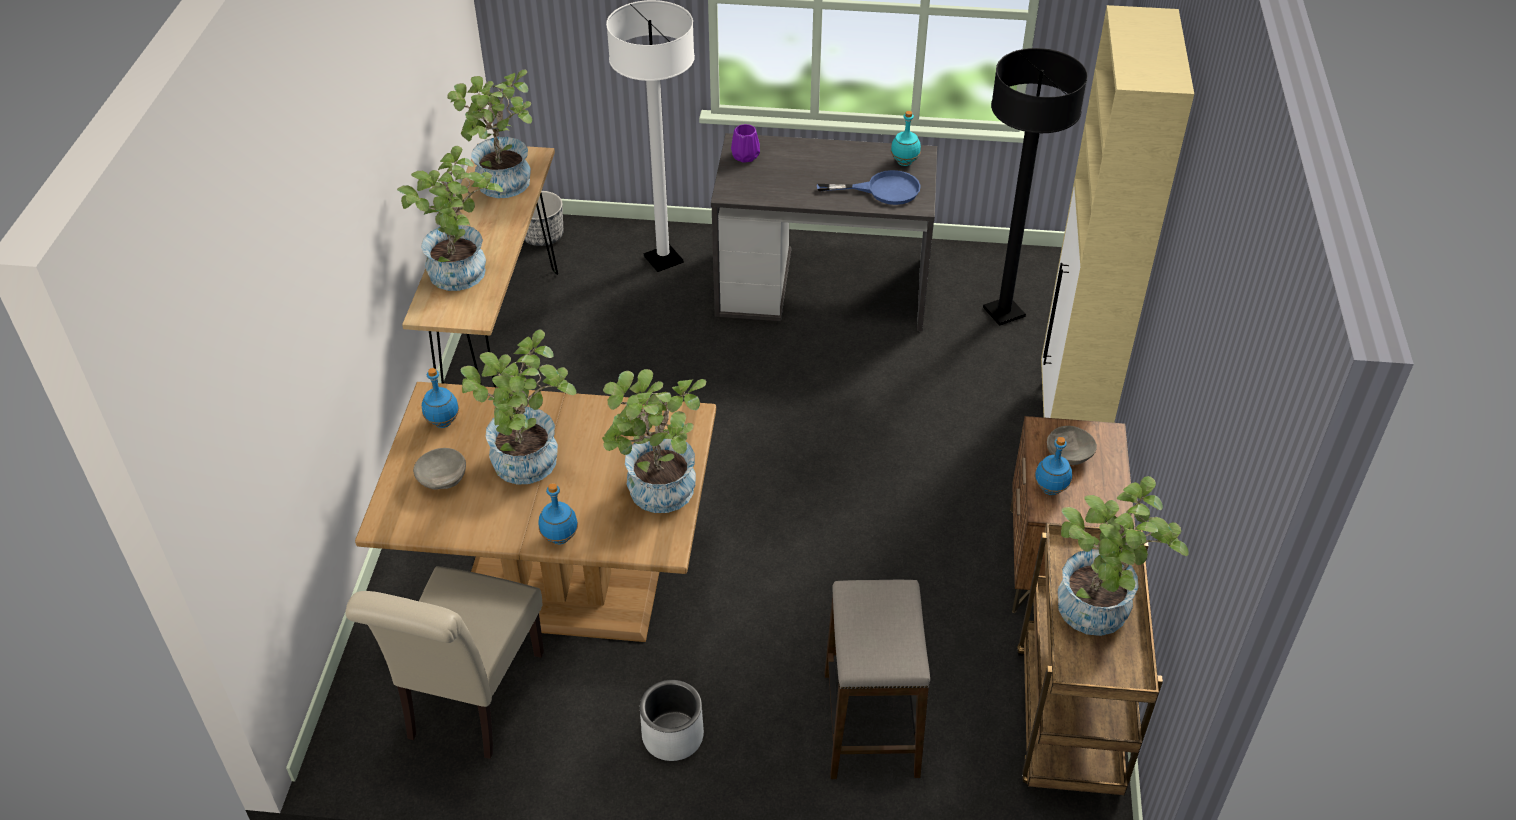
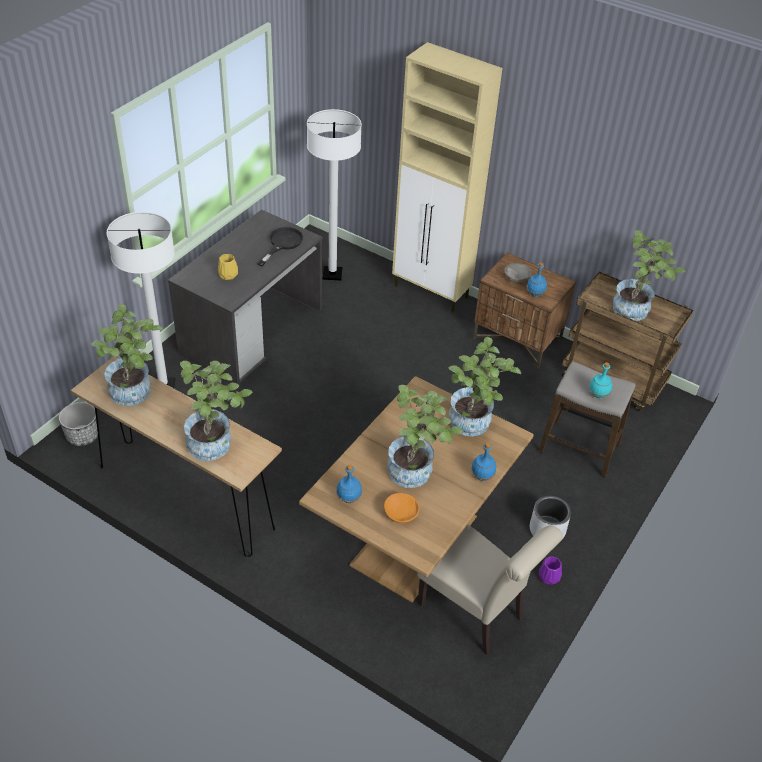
camera: 65 degrees left, 0 degrees up
(443, 479) = (400, 514): grey bowl -> orange bowl
(744, 156) = (199, 281): purple vase -> purple vase (548, 577)
(776, 173) = (228, 275): none -> yellow vase
(883, 190) = (282, 243): blue frying pan -> black frying pan
(905, 162) = (265, 226): turquoise bottle -> turquoise bottle (598, 395)
(1004, 312) = (332, 274): black floor lamp -> white floor lamp

